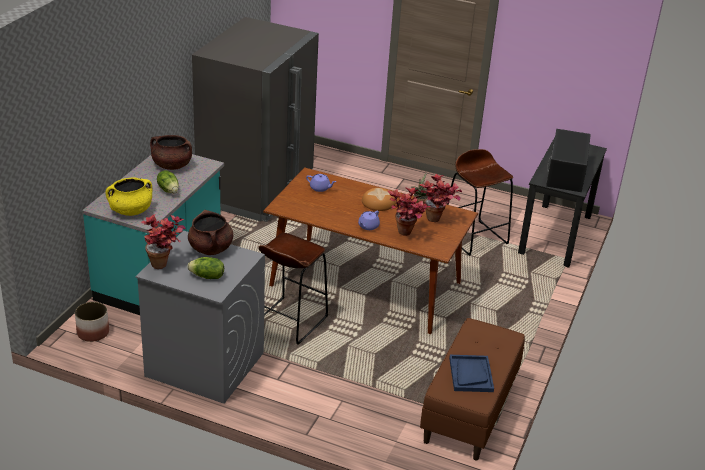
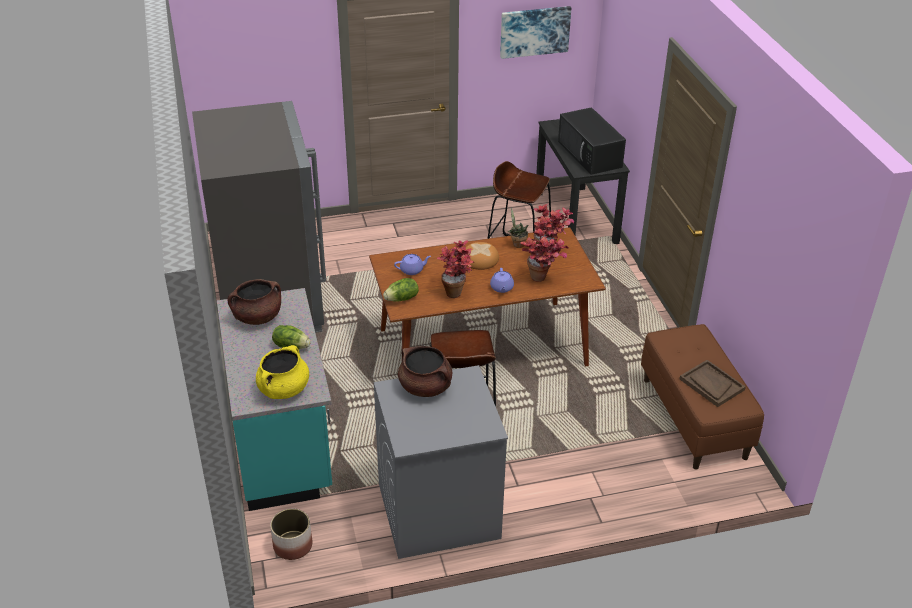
camera: 35 degrees left, 5 degrees up
(165, 264) = (406, 428): potted plant -> potted plant (456, 291)
(207, 277) = (461, 418): lettuce -> lettuce (402, 299)
(470, 374) = (711, 384): blue tray -> brown tray
(564, 49) = (534, 31): none -> picture

